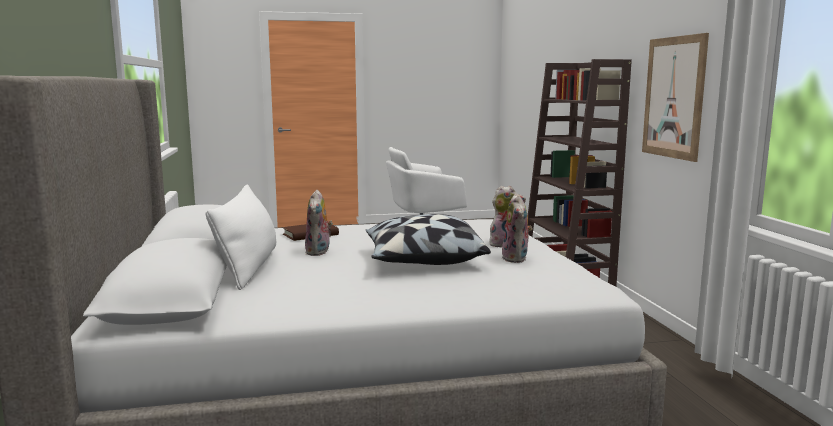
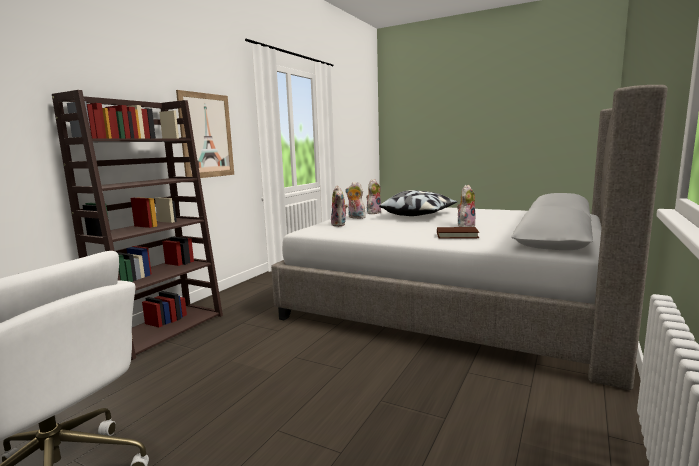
camera: 140 degrees left, 0 degrees up
(248, 267) = (516, 223): white pillow -> none
(479, 230) = (340, 225): none -> plush toy

